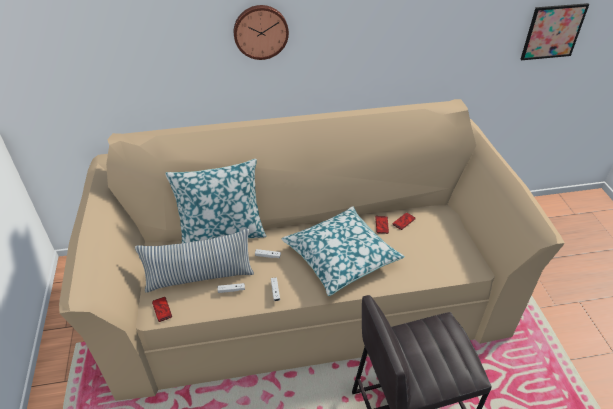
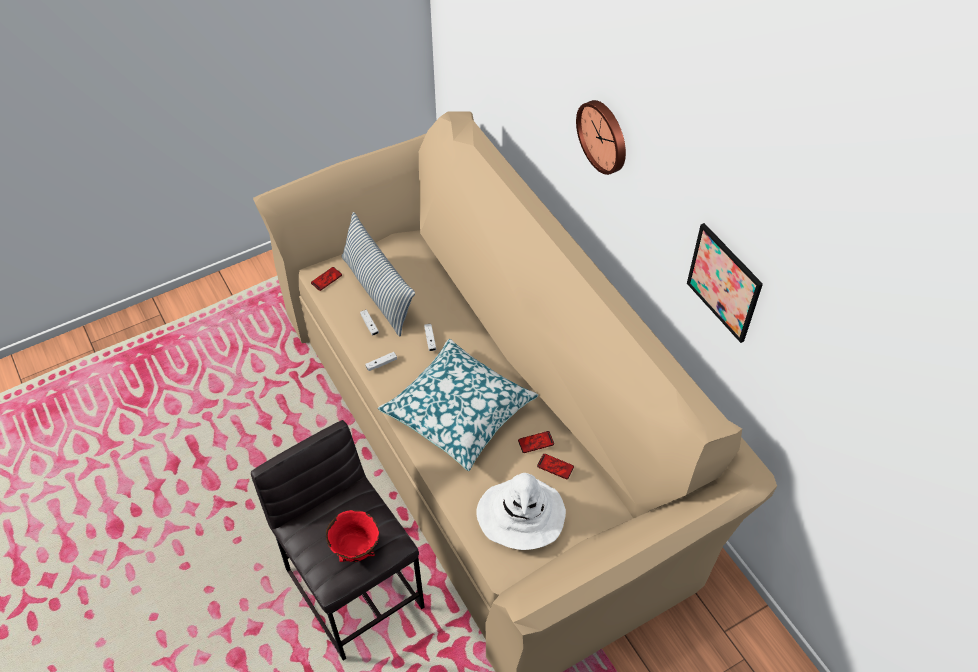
camera: 70 degrees right, 10 degrees up
(222, 234) = (450, 287): pillow -> none
(437, 247) = (521, 515): none -> white hat
(449, 346) = (356, 549): none -> red bowl
(553, 32) = (909, 496): picture -> picture (724, 282)

